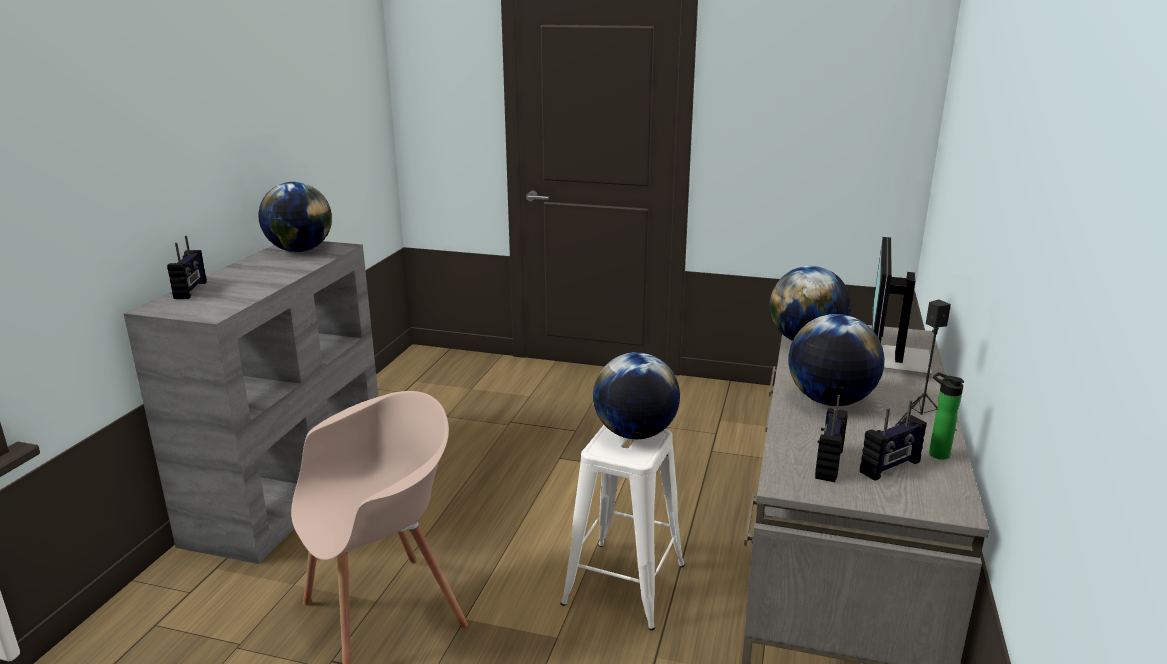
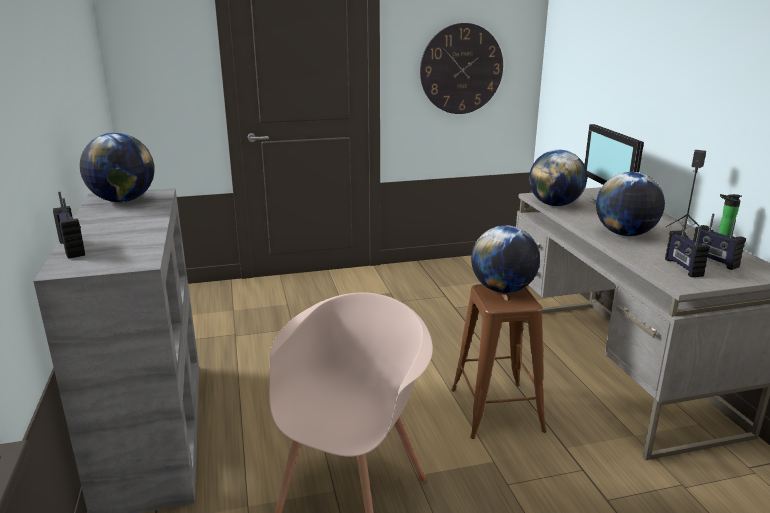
camera: 30 degrees left, 0 degrees up
(623, 585) = (496, 410): white stool -> brown stool
(806, 135) = (461, 69): none -> wall clock
(890, 467) = (713, 261): radio -> radio turned 120 degrees clockwise

